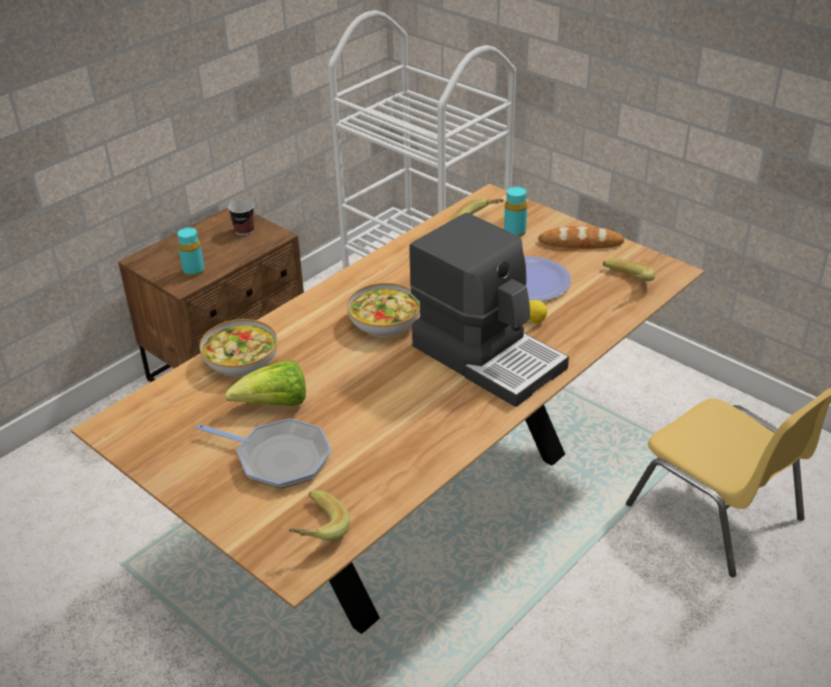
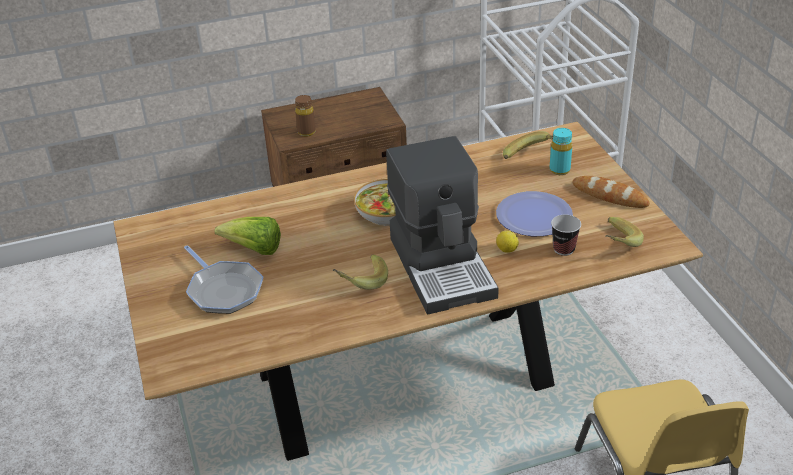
camera: 30 degrees right, 0 degrees up
(194, 271) = (306, 132): turquoise bottle -> brown bottle
(242, 360) = (260, 209): bowl -> none
(244, 230) = (368, 110): cup -> cup (564, 249)
(314, 530) = (202, 351): banana -> banana (361, 281)

